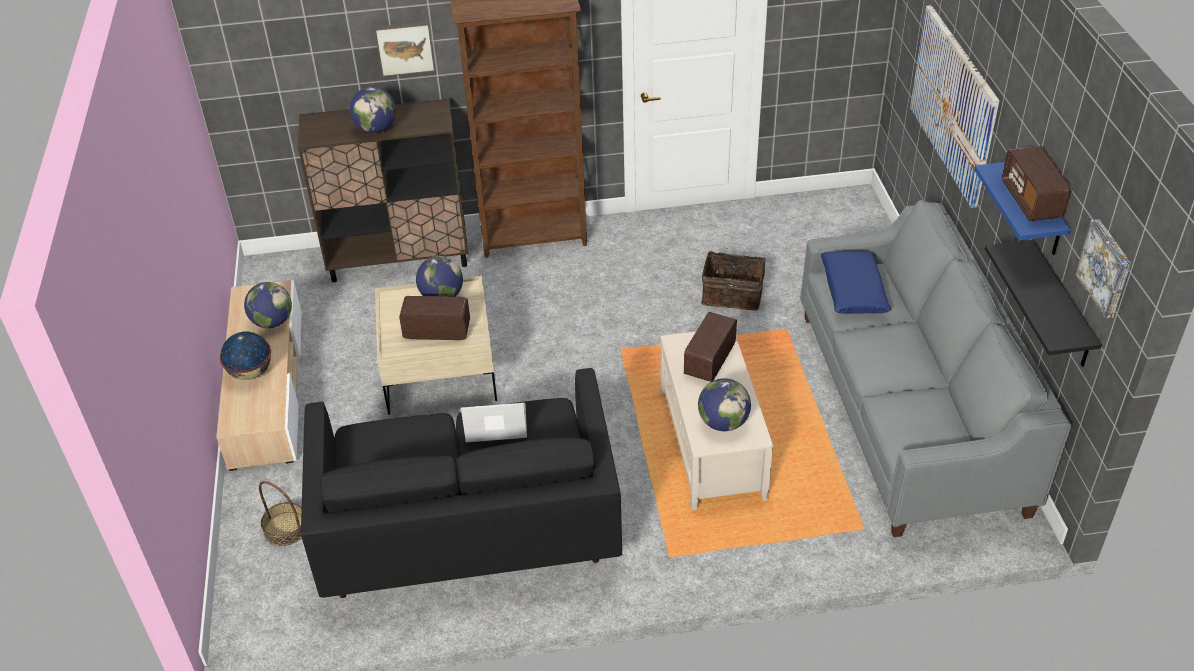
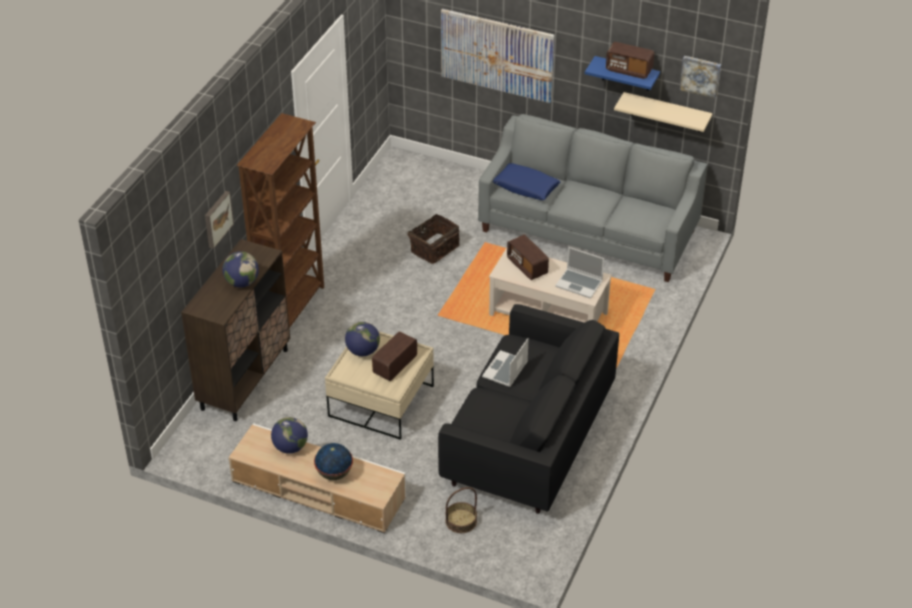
camera: 60 degrees left, 0 degrees up
(723, 423) = (579, 284): globe -> laptop
(1061, 306) = (666, 112): black shelf -> beige shelf

